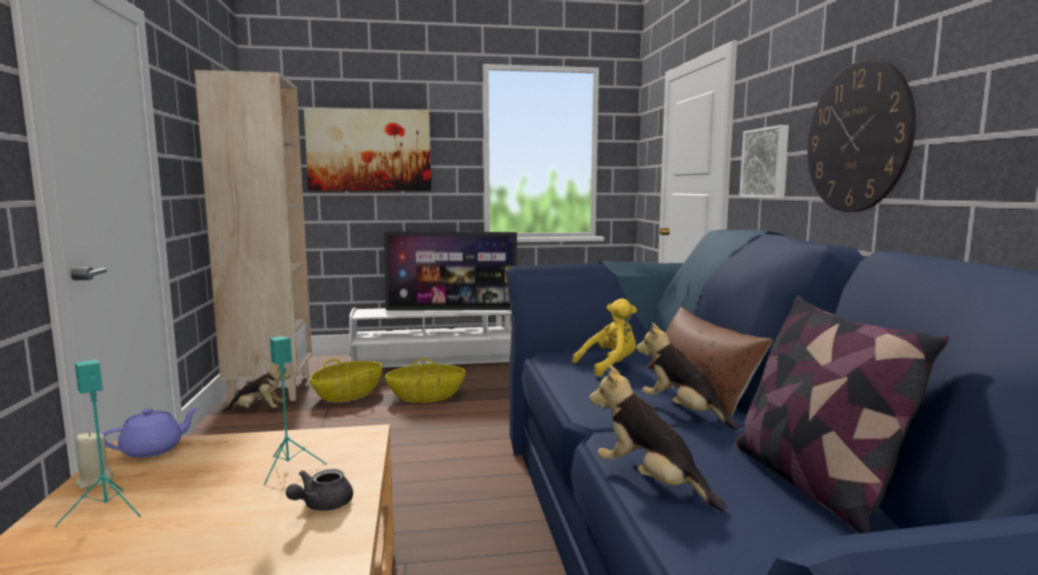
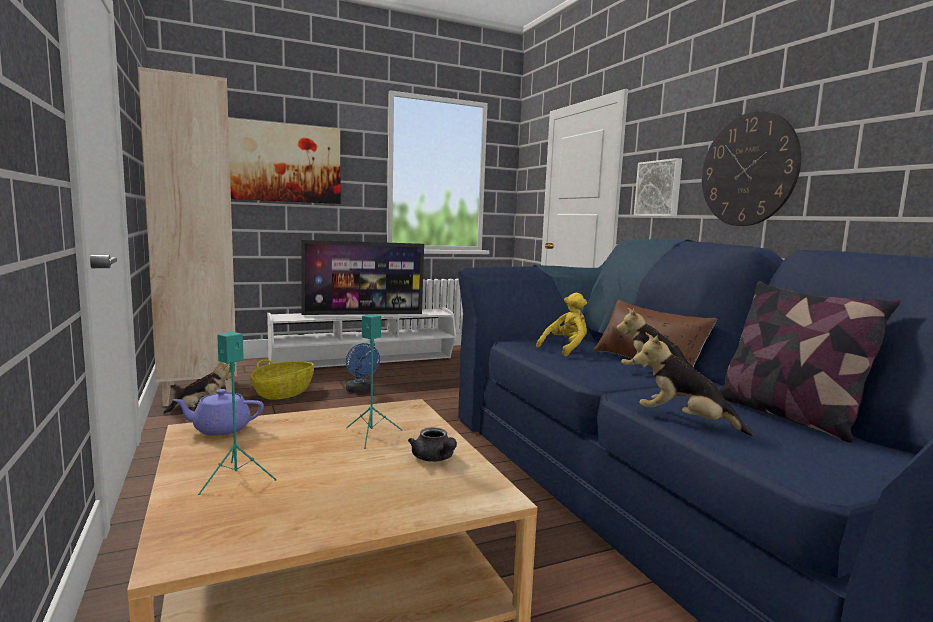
camera: 15 degrees left, 0 degrees up
(94, 481) = (191, 457): beige candle -> none
(153, 449) = (220, 429): purple teapot -> purple teapot turned 135 degrees counterclockwise
(321, 505) = (434, 459): grey teapot -> grey teapot turned 45 degrees counterclockwise
(426, 396) = (360, 391): basket -> blue fan

